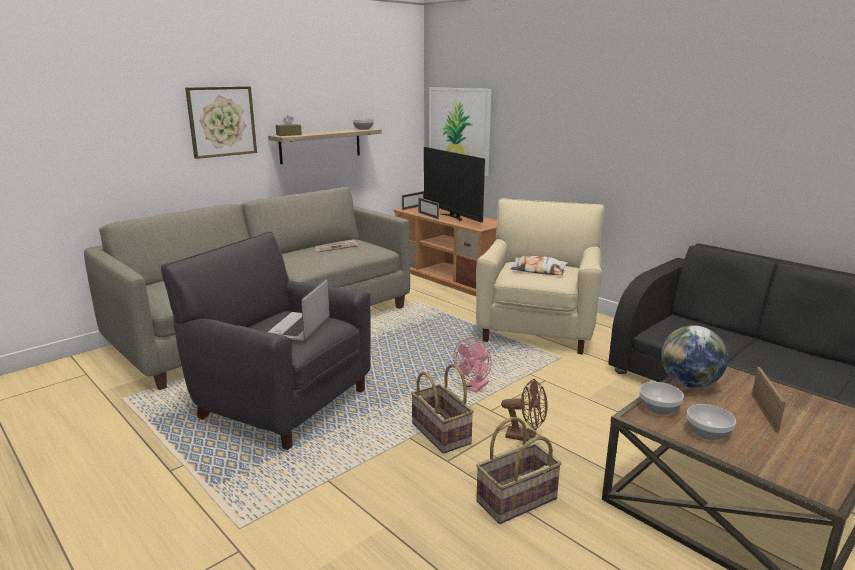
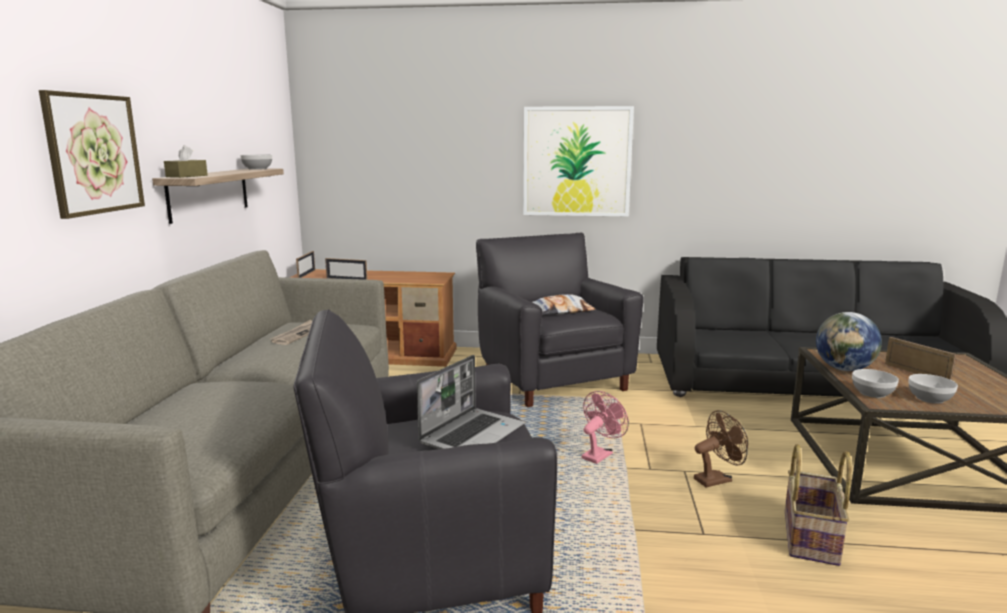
camera: 40 degrees left, 5 degrees down
(299, 328) = (472, 434): laptop -> laptop turned 120 degrees counterclockwise
(442, 433) = (651, 510): basket -> none
(453, 217) = (379, 276): television -> none
(459, 130) = (359, 168): picture -> picture (577, 162)
(474, 388) = (599, 454): pink fan -> pink fan turned 135 degrees counterclockwise
(538, 329) = (553, 380): beige armchair -> black armchair

